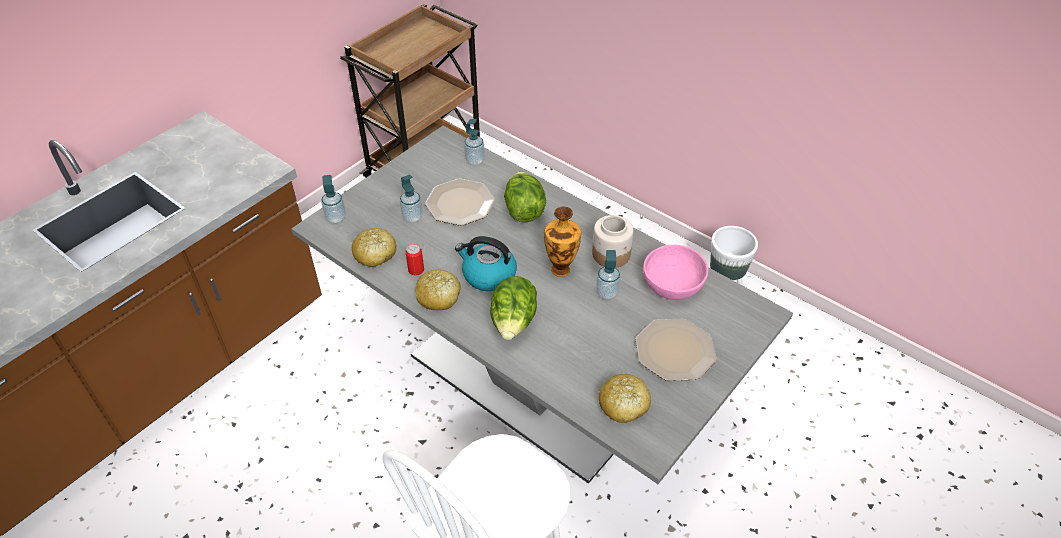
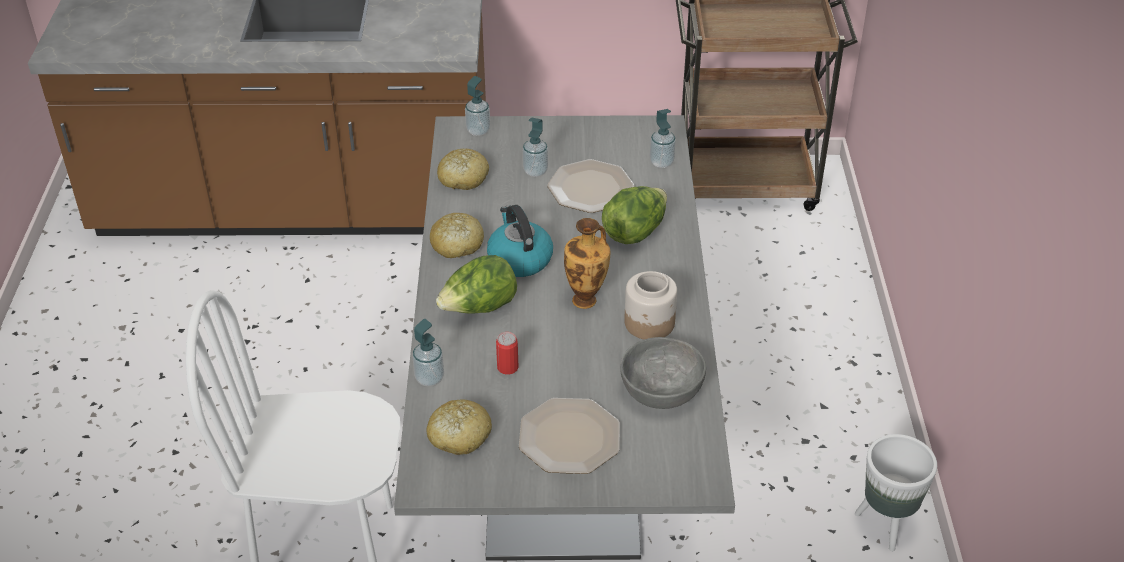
camera: 50 degrees right, 5 degrees down
(416, 270) = (473, 213): can -> can (507, 367)
(607, 293) = (591, 348): soap dispenser -> soap dispenser (429, 378)
(672, 284) = (661, 389): pink bowl -> grey bowl

